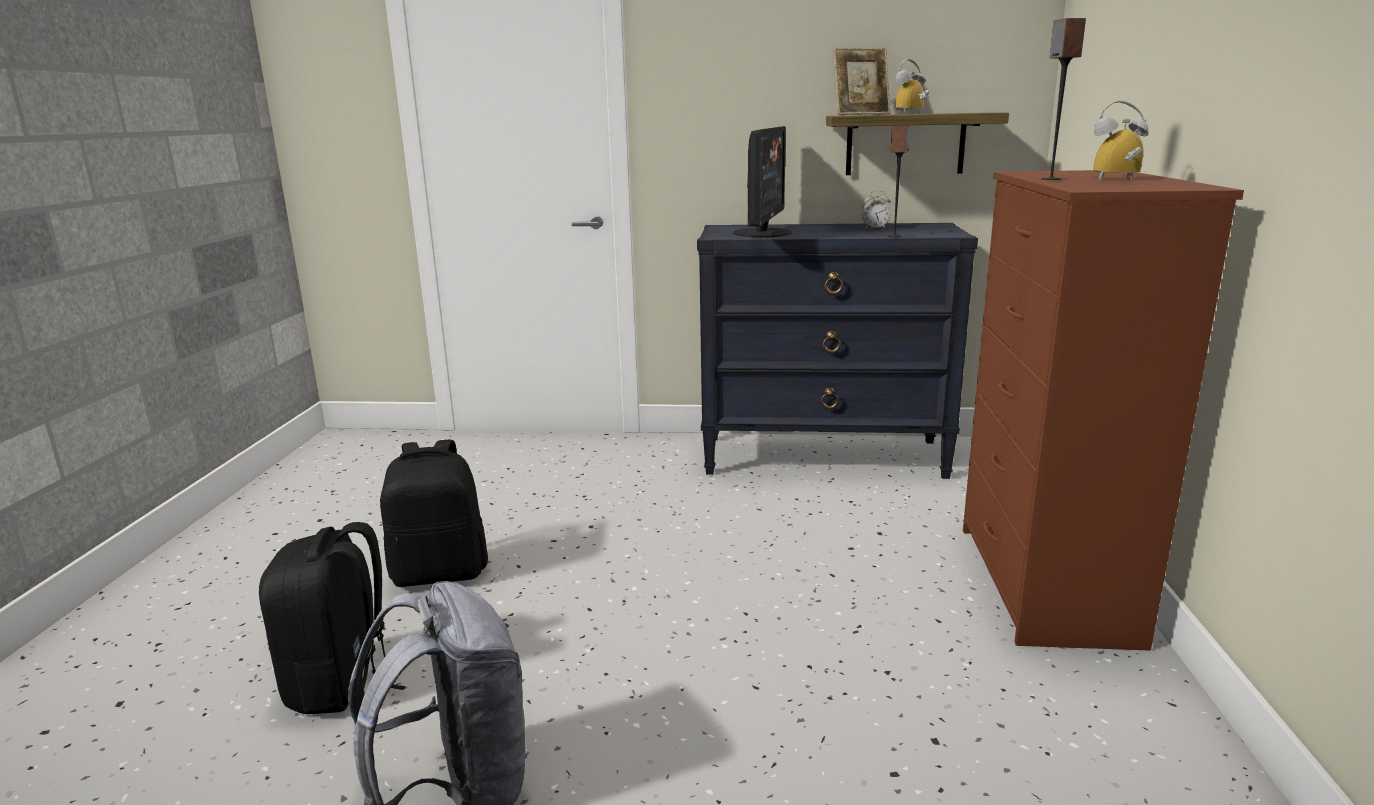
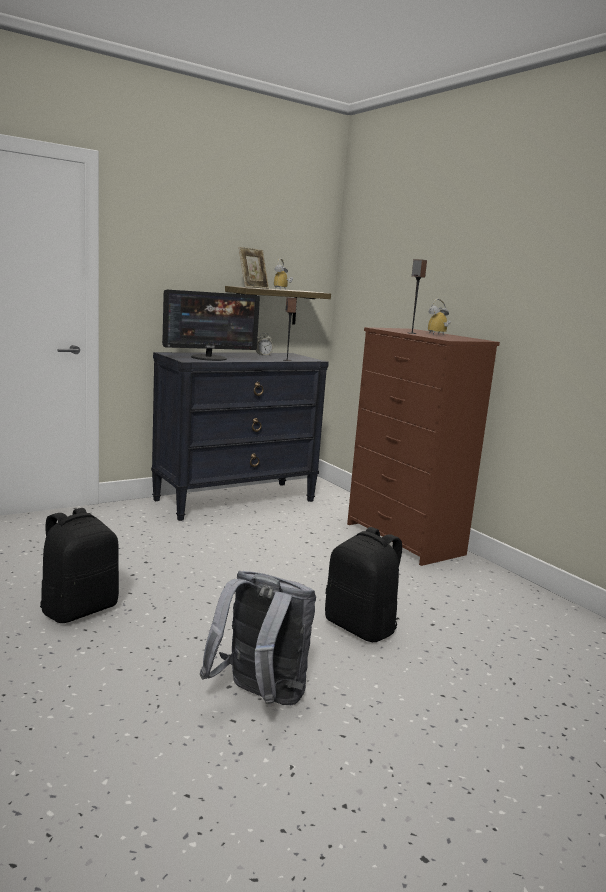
camera: 40 degrees left, 5 degrees down
(342, 682) = (107, 681): black backpack -> black backpack (361, 627)
(763, 233) = (209, 358): monitor -> monitor turned 90 degrees clockwise

